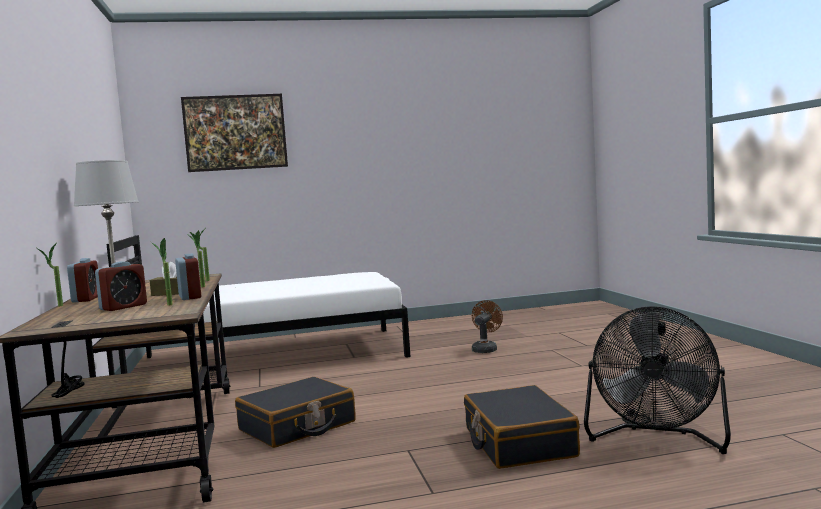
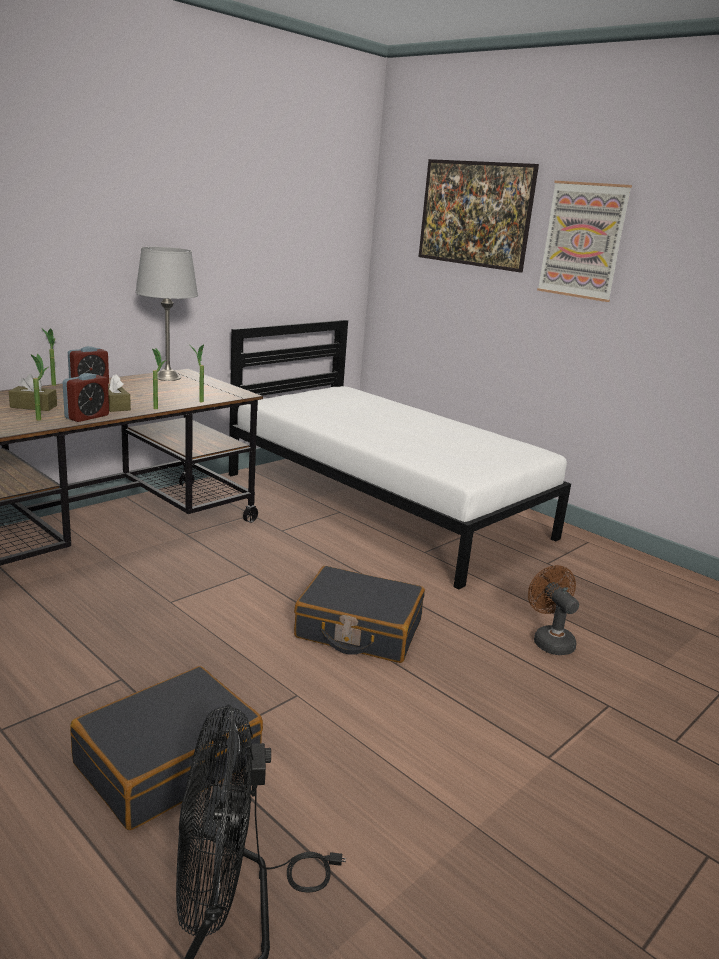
camera: 55 degrees right, 15 degrees up
(123, 307) = (33, 406): alarm clock -> brown tissue box
(297, 426) = (170, 589): black suitcase -> black suitcase (358, 630)
(328, 138) = (583, 240): none -> picture
(486, 349) = (549, 640): brown fan -> brown fan turned 105 degrees counterclockwise

